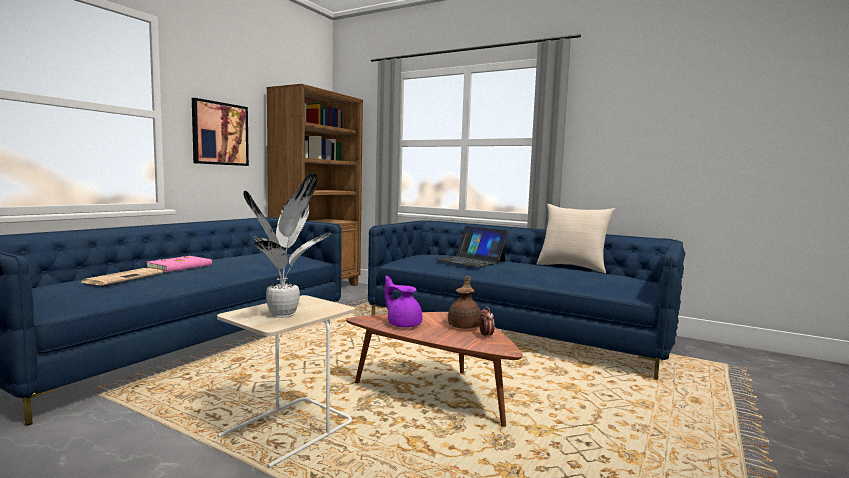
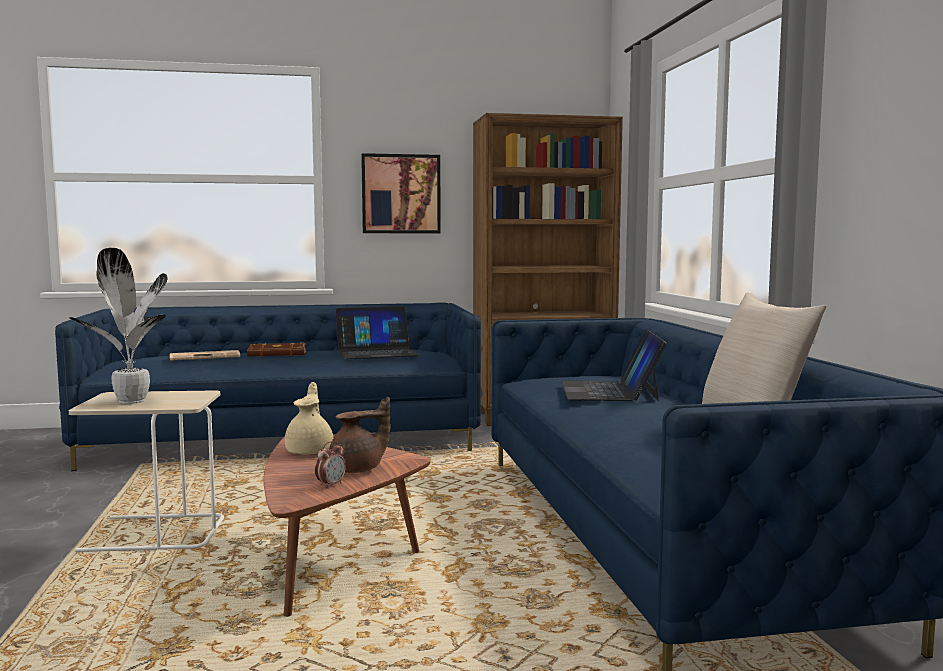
camera: 50 degrees right, 0 degrees up
(181, 267) = (277, 353): pink book -> brown book
(258, 257) = (376, 352): none -> laptop
(403, 324) = (310, 451): purple teapot -> beige teapot

